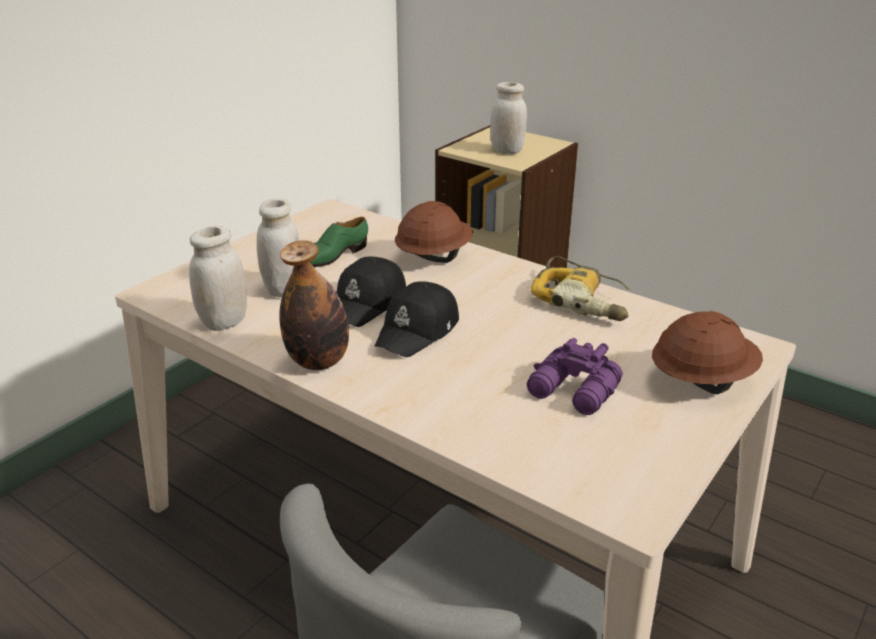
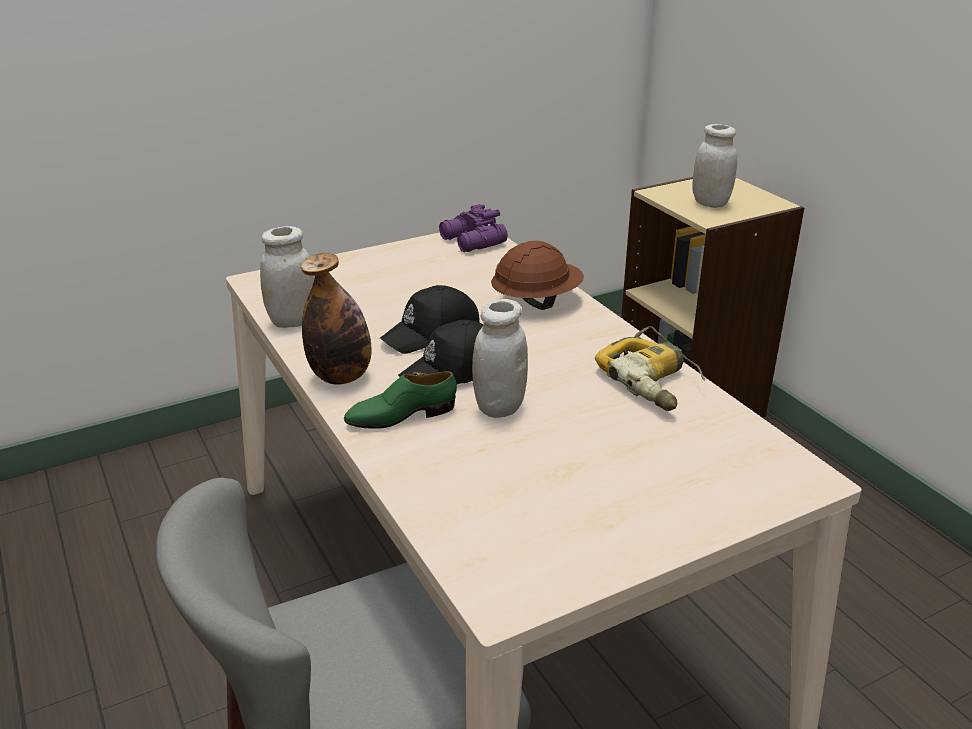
camera: 25 degrees right, 0 degrees up
(283, 289) = (367, 302): white jar -> white jar (499, 406)
(333, 256) = (440, 280): green shoe -> green shoe (401, 415)
(574, 392) = (554, 470): purple binoculars -> purple binoculars (472, 242)
(701, 380) = (705, 495): brown hard hat -> none

